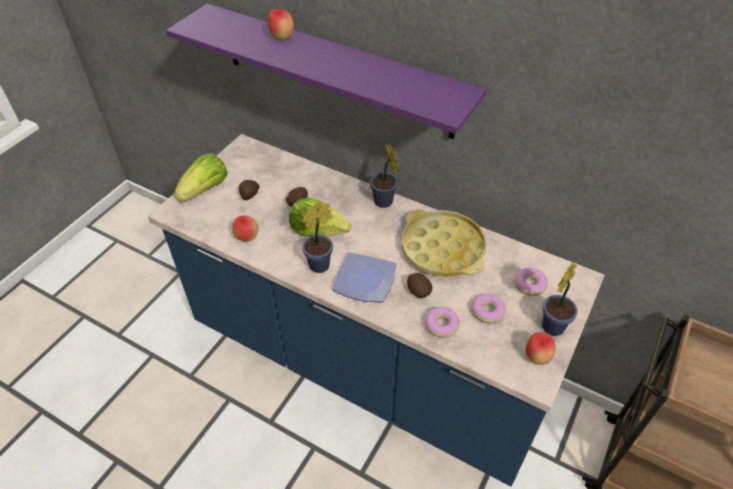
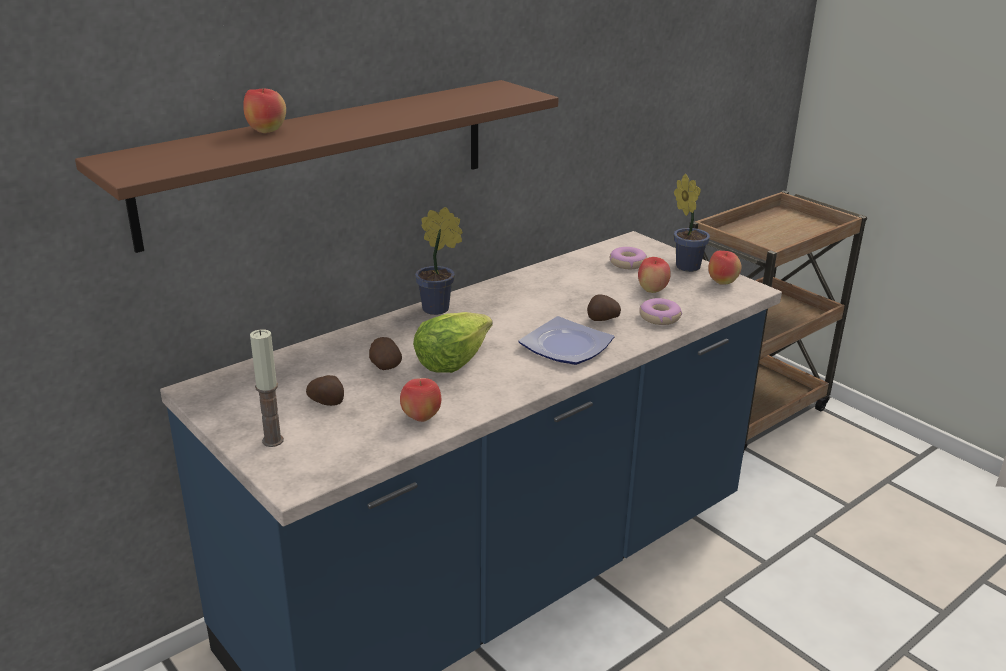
camera: 70 degrees left, 20 degrees down
(205, 190) = (272, 441): lettuce -> candle
(322, 264) = (518, 369): potted plant -> none
(335, 71) = (321, 160): purple shelf -> brown shelf
(442, 248) = (545, 292): yellow tray -> none
(487, 311) = (652, 291): donut -> apple

